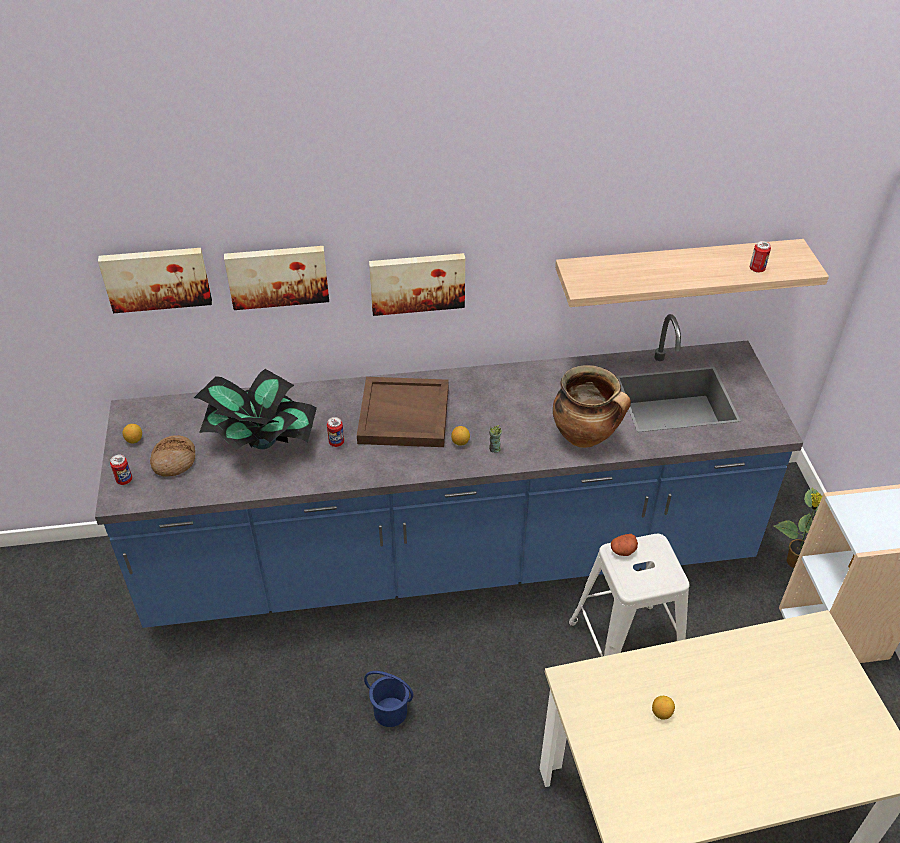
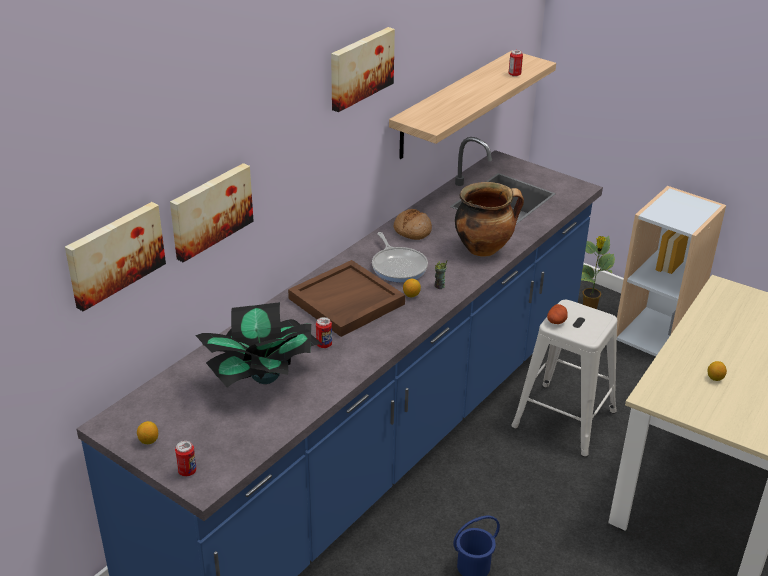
camera: 45 degrees left, 10 degrees down
(174, 460) = (210, 432): bread -> bread (412, 230)
(417, 282) = (306, 177): picture -> picture (360, 68)
(488, 408) = (398, 266): none -> frying pan

